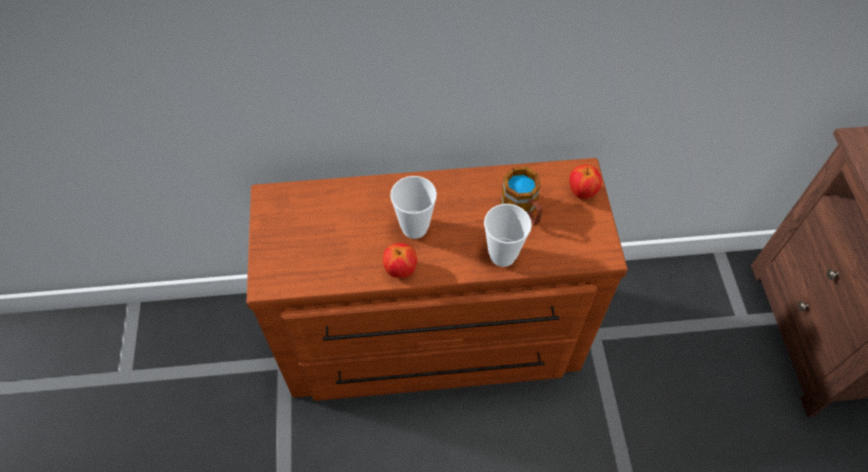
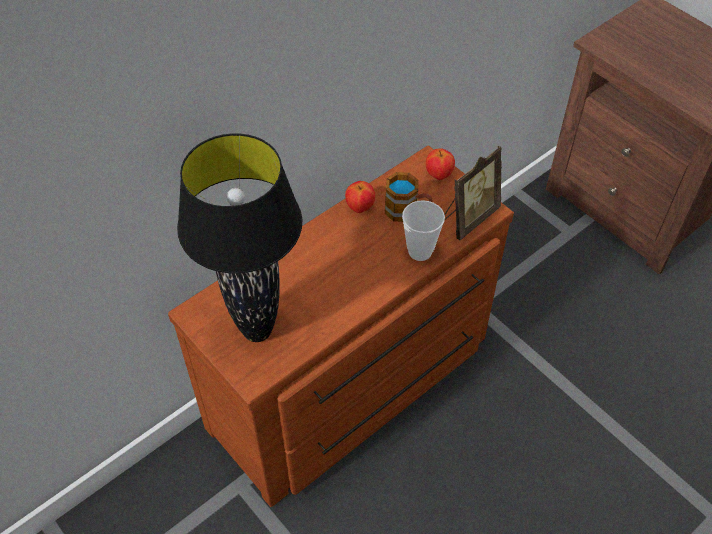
camera: 35 degrees left, 5 degrees down
(304, 243) = (257, 330): none -> black table lamp
(400, 270) = (353, 306): apple -> apple (360, 208)
(414, 228) = (336, 269): cup -> none
(576, 249) = (468, 217): none -> picture frame

